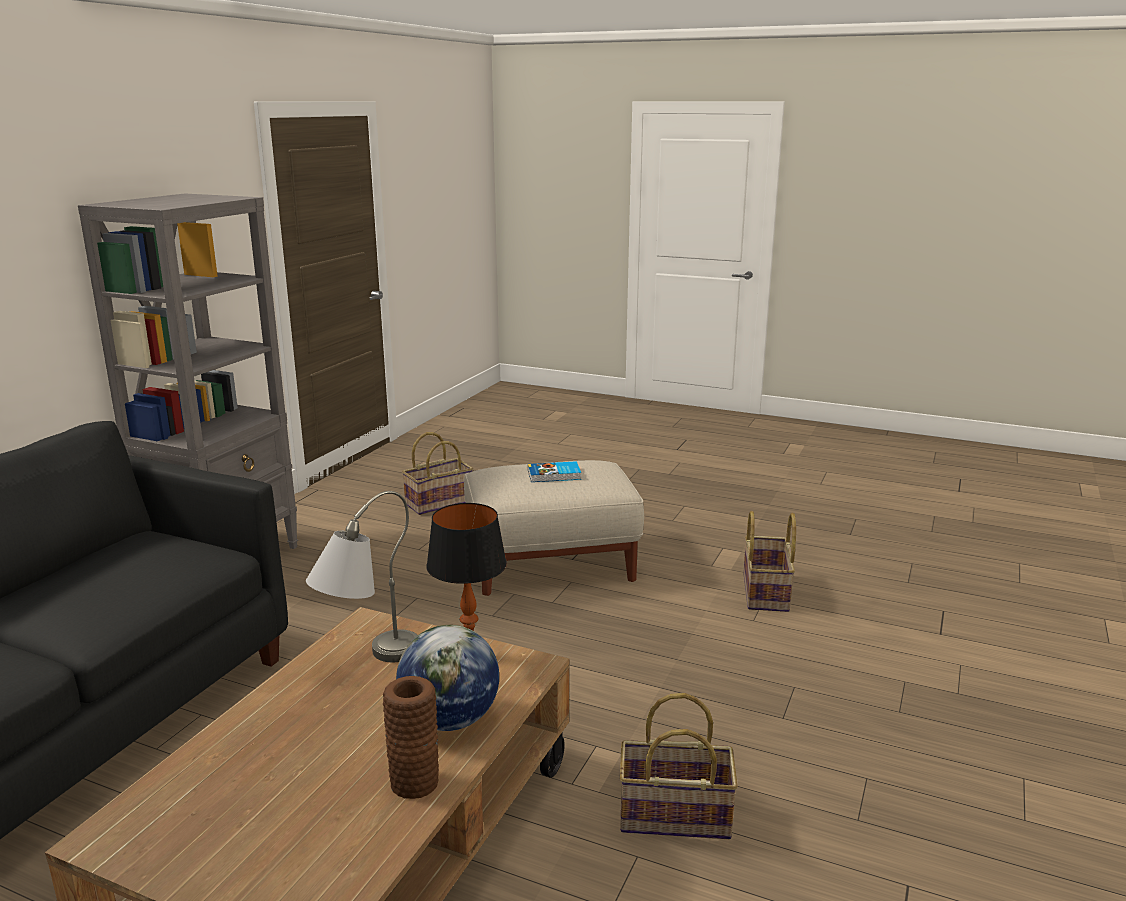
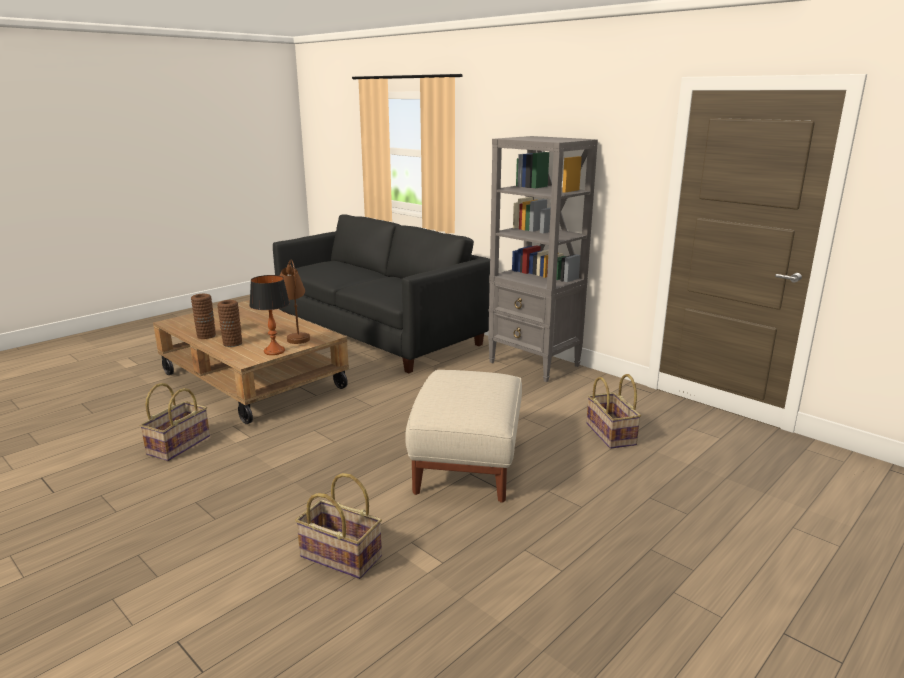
camera: 110 degrees right, 0 degrees up
(367, 661) = (296, 334): grey table lamp -> brown table lamp
(449, 720) = (232, 343): globe -> brown vase
(554, 475) = (467, 391): book -> none

